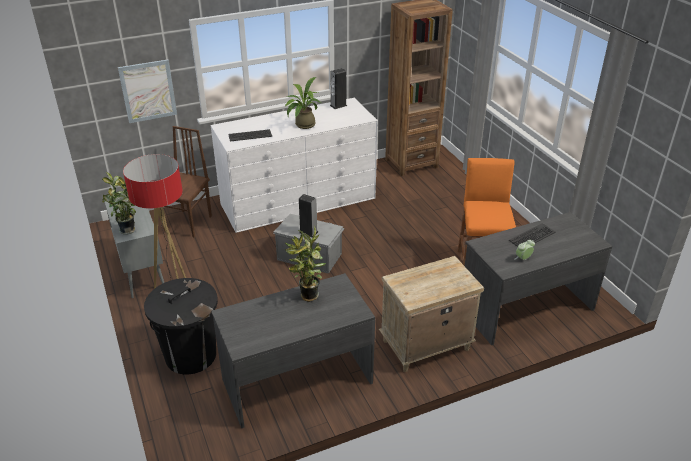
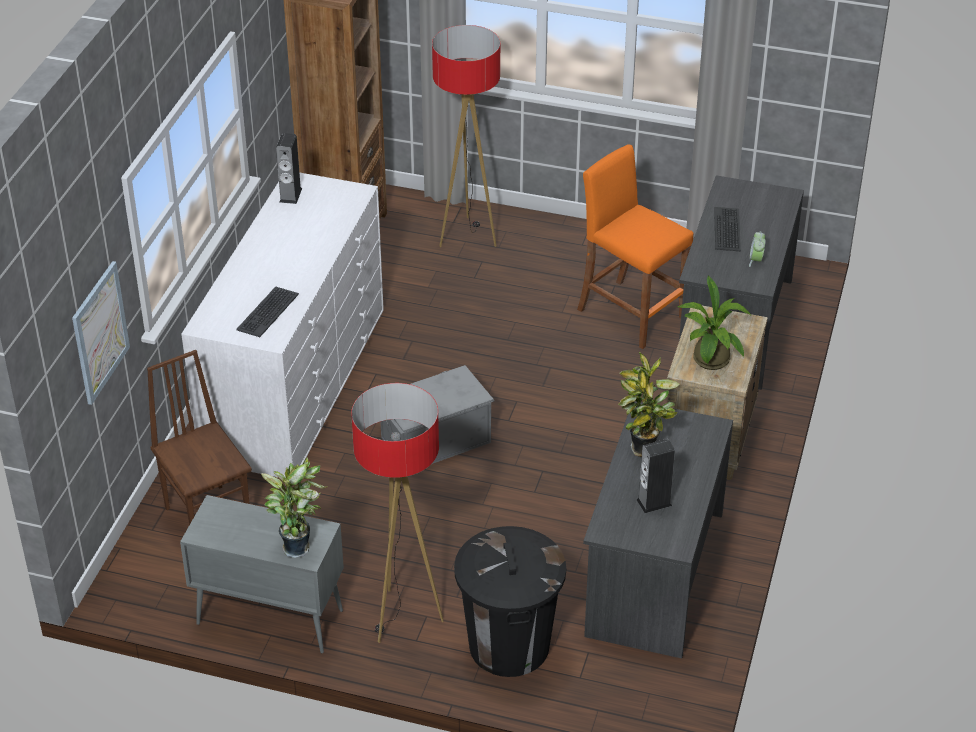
camera: 50 degrees left, 5 degrees up
(303, 125) = (304, 253): potted plant -> potted plant (711, 363)
(308, 232) = (444, 400): speaker -> speaker (654, 502)
(457, 194) = (468, 236): none -> floor lamp

